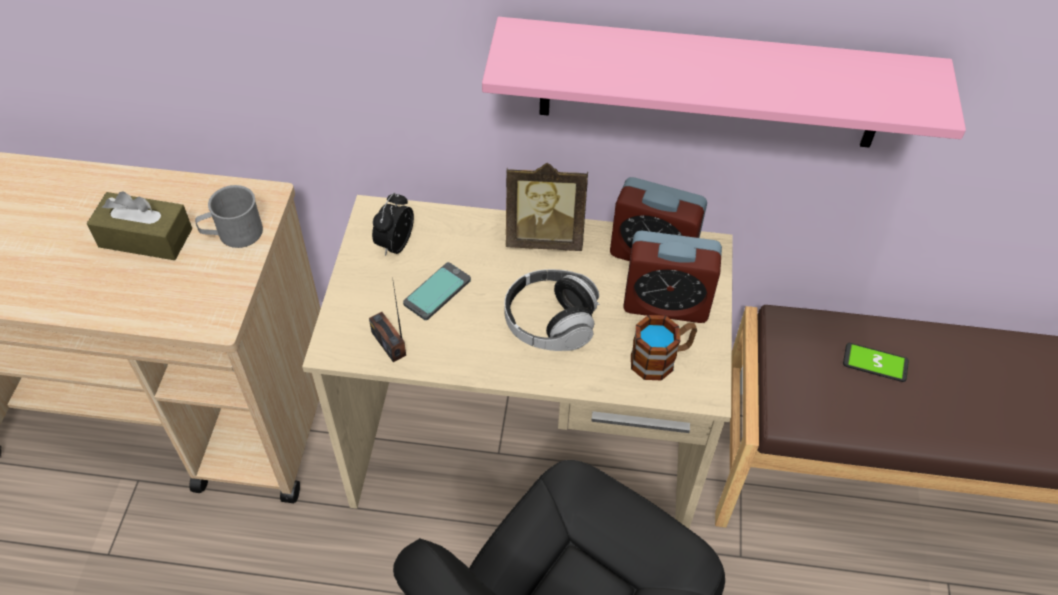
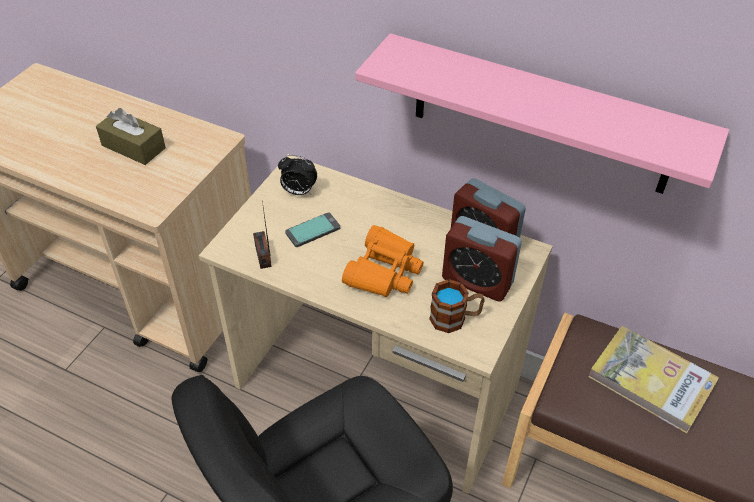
camera: 20 degrees right, 5 degrees down
(233, 234) = (190, 157): grey mug -> none
(395, 244) = (298, 192): alarm clock -> alarm clock turned 120 degrees counterclockwise
(544, 238) = (407, 213): picture frame -> none
(550, 322) = (384, 271): headphones -> orange binoculars
(875, 363) = (651, 381): phone -> book

